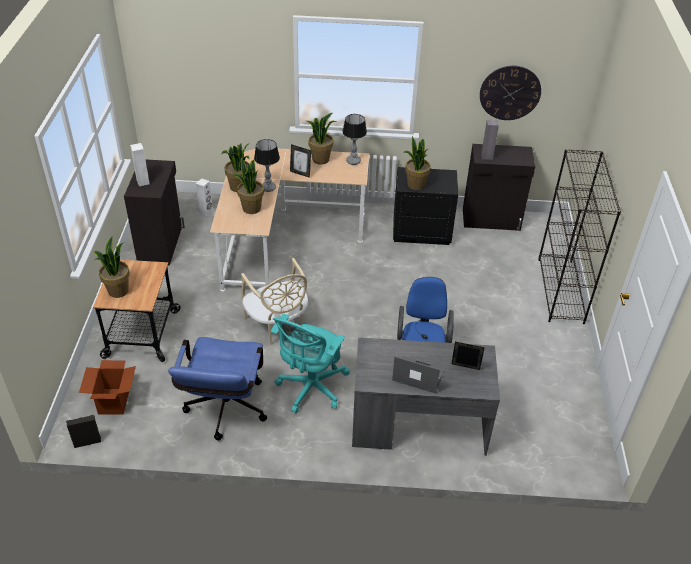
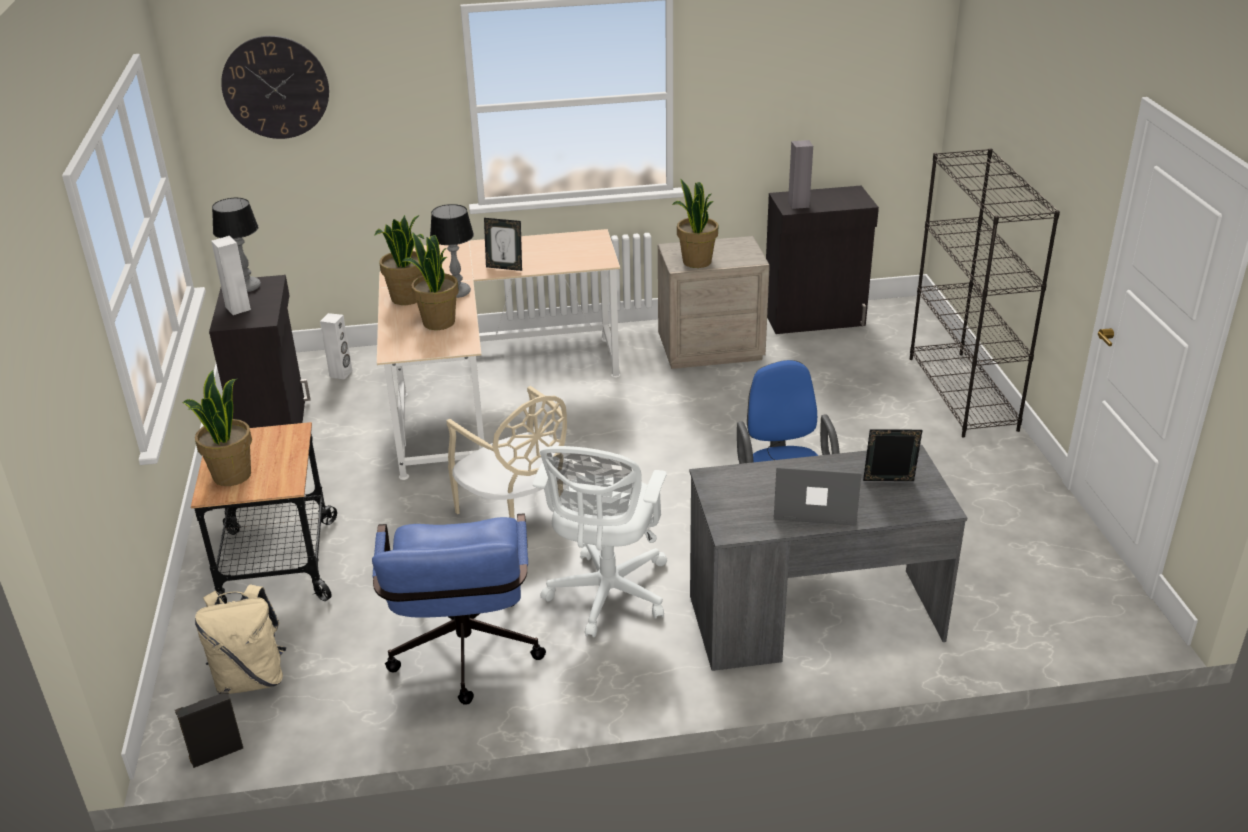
camera: 10 degrees left, 10 degrees down
(114, 401) = (251, 678): cardboard box -> beige backpack
(310, 389) = (607, 596): turquoise office chair -> white office chair
(320, 159) = (531, 246): potted plant -> none
(353, 161) = (586, 242): table lamp -> table lamp (247, 287)
(421, 231) = (710, 348): black nightstand -> beige nightstand
(510, 93) = (818, 97): wall clock -> wall clock (275, 87)

